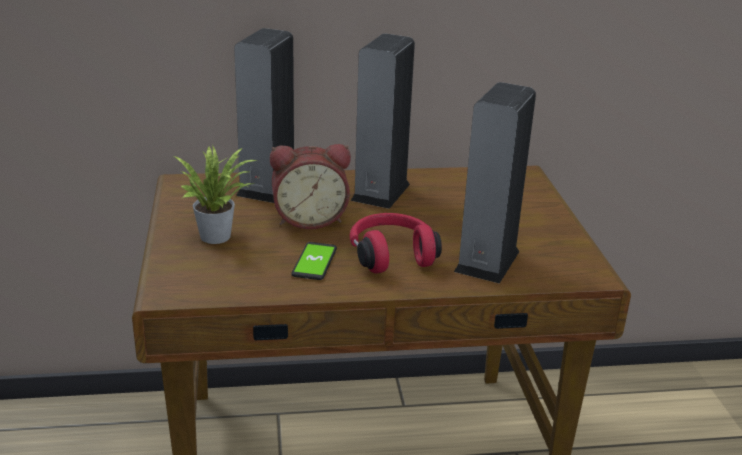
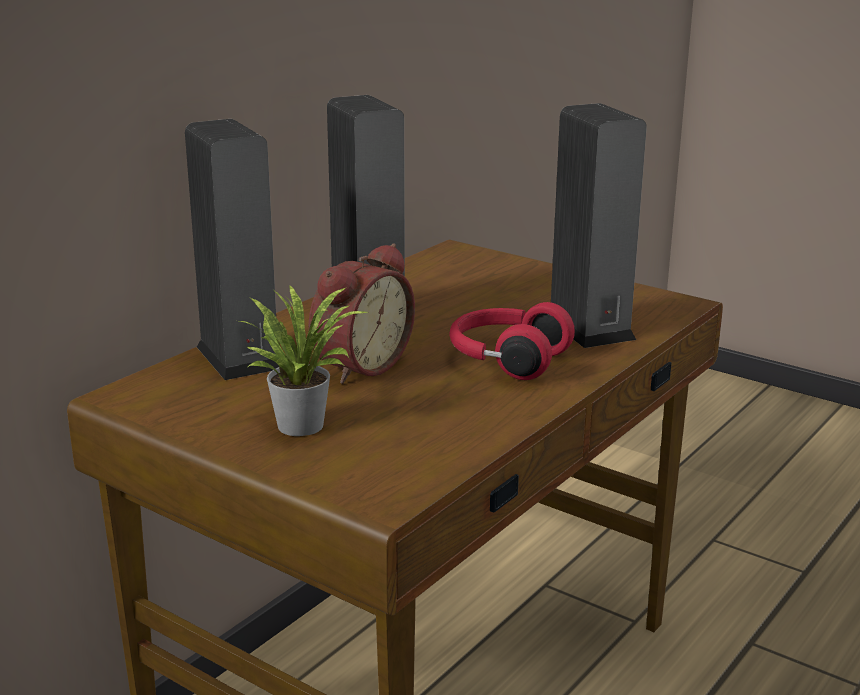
camera: 45 degrees left, 5 degrees down
(314, 262) = (456, 398): phone -> none

